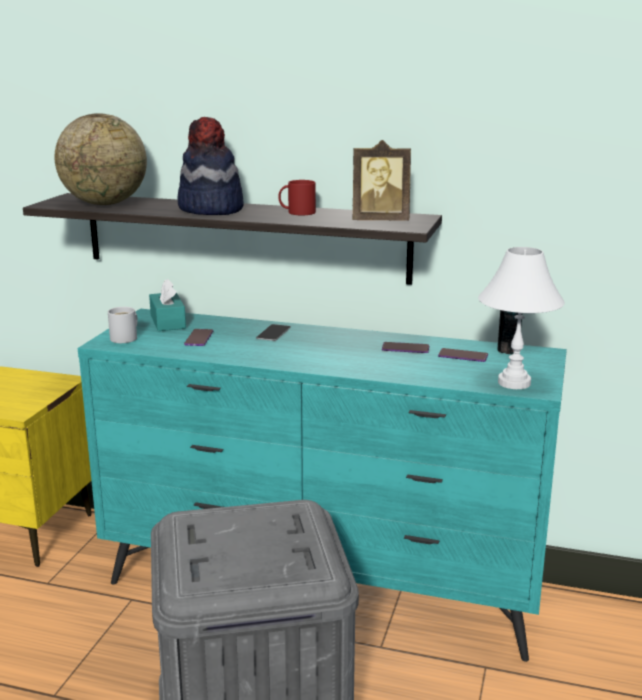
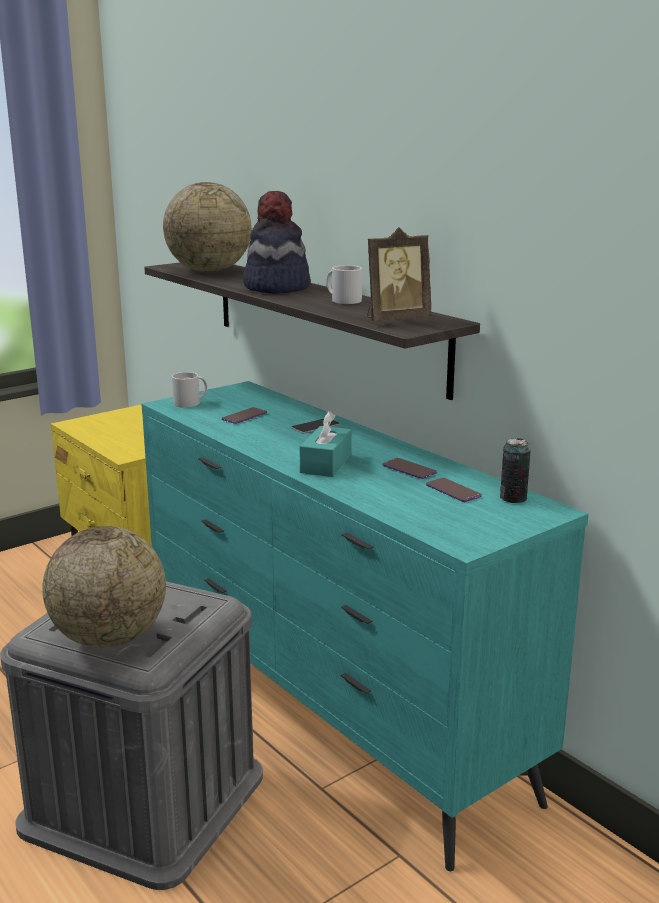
camera: 35 degrees right, 0 degrees up
(168, 322) = (247, 397): turquoise tissue box -> turquoise tissue box (326, 463)
(261, 567) = (109, 638): none -> globe
(299, 212) = (345, 300): red mug -> white mug
(380, 221) = (395, 319): picture frame -> picture frame turned 60 degrees counterclockwise
(514, 382) = (453, 530): white table lamp -> none

